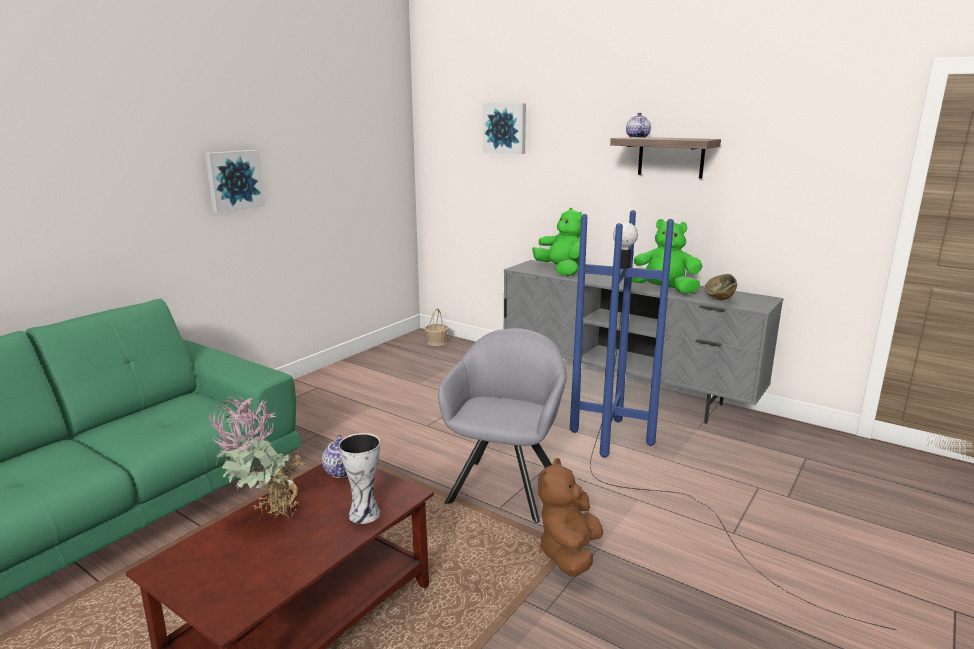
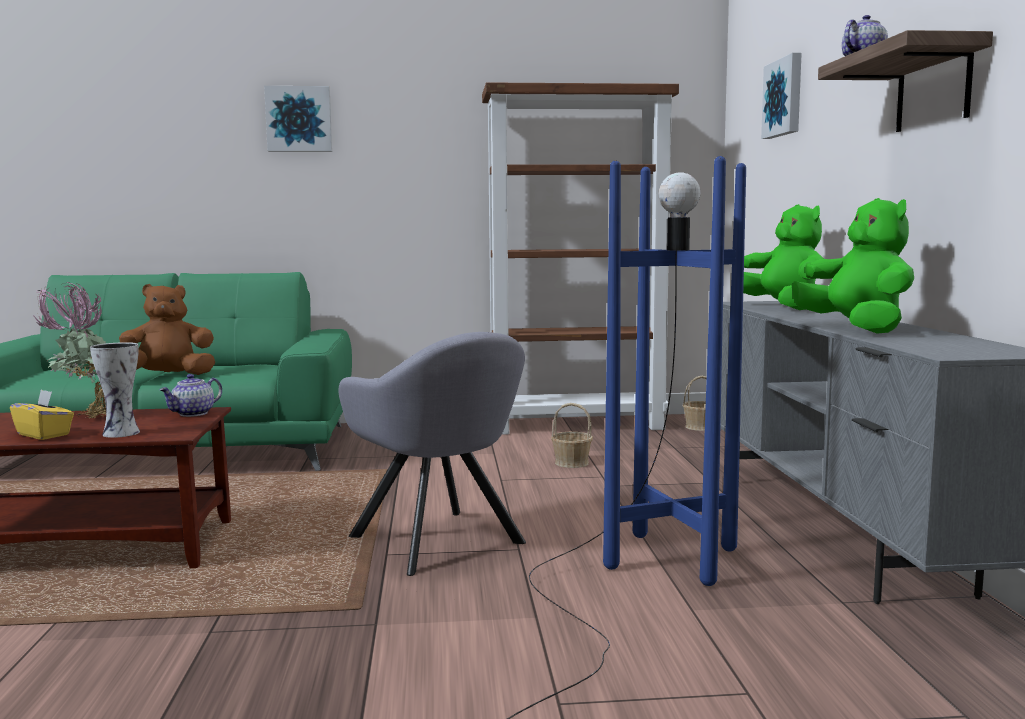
camera: 50 degrees right, 10 degrees down
(234, 180) = (430, 170): picture -> picture (299, 119)
(309, 549) = (44, 434): none -> yellow tissue box
(368, 364) = (577, 425): none -> brown bookcase
(434, 396) = (571, 463): none -> basket
(506, 485) = (441, 543): grey armchair -> grey armchair turned 75 degrees clockwise
(561, 271) = (783, 308): green plush toy -> green plush toy turned 45 degrees counterclockwise
(569, 553) = (342, 612): brown plush toy -> brown plush toy (168, 376)
(720, 300) = (908, 343): bowl -> none

